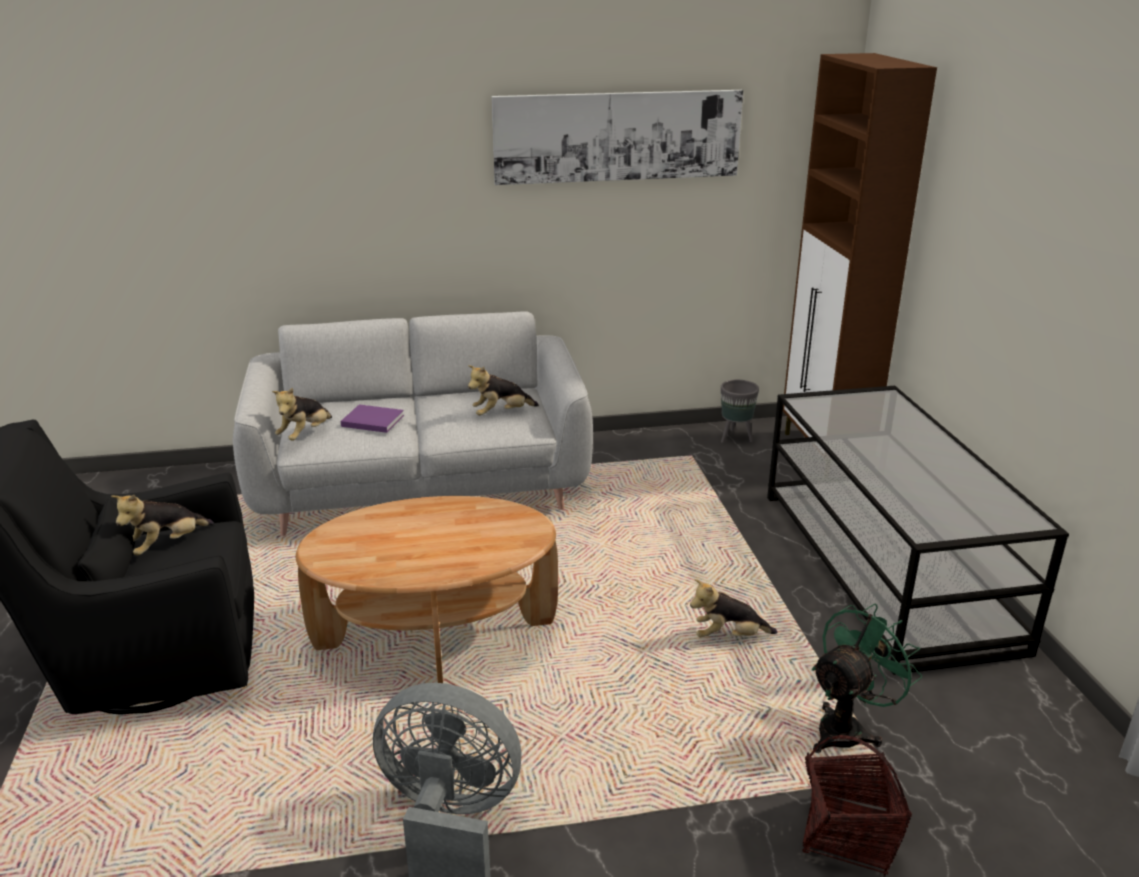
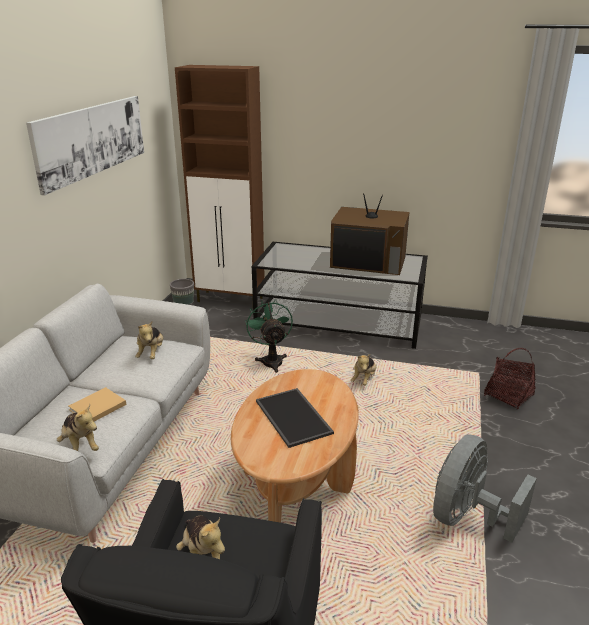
camera: 65 degrees left, 0 degrees up
(371, 420) = (96, 408): purple book -> beige book
(425, 537) = (294, 417): none -> tray
(848, 728) = (445, 372): green fan -> green fan (271, 360)
(933, 480) = (368, 263): none -> television

